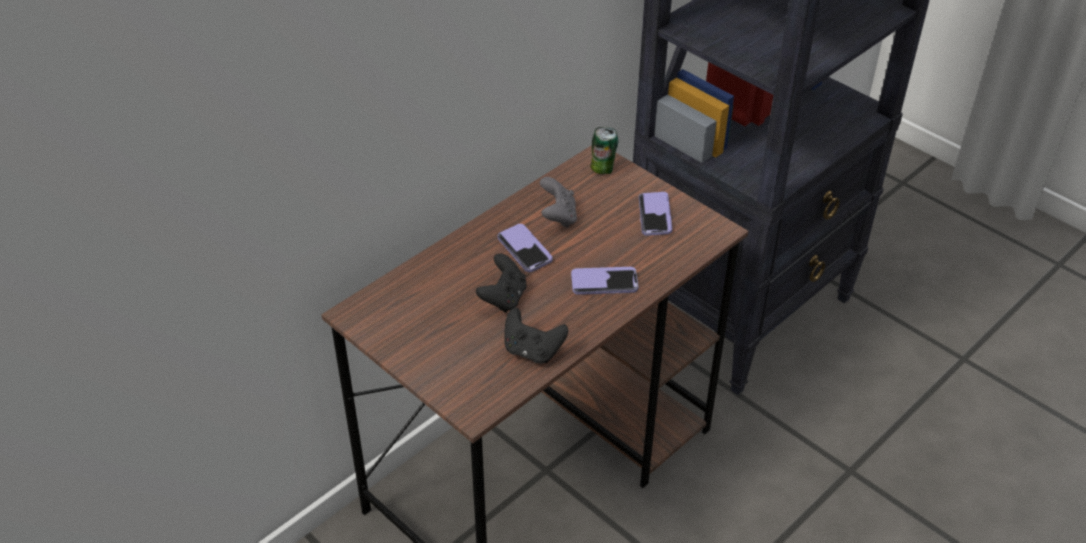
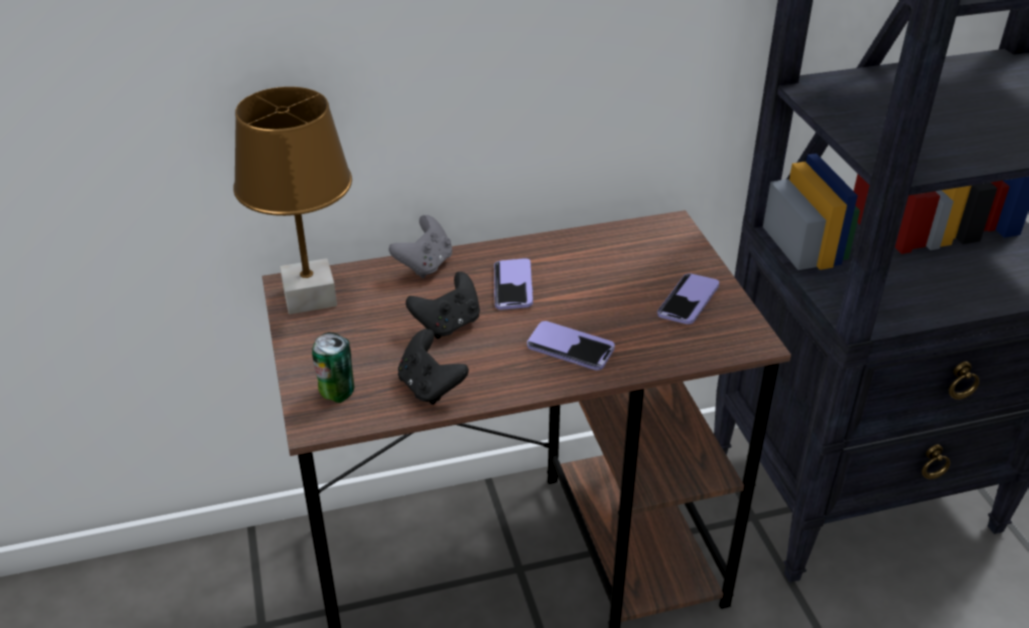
camera: 30 degrees right, 5 degrees down
(378, 318) = (309, 298): none -> brown table lamp
(558, 217) = (577, 267): grey game controller -> grey game controller (425, 265)
(603, 169) = (667, 237): can -> can (336, 393)

